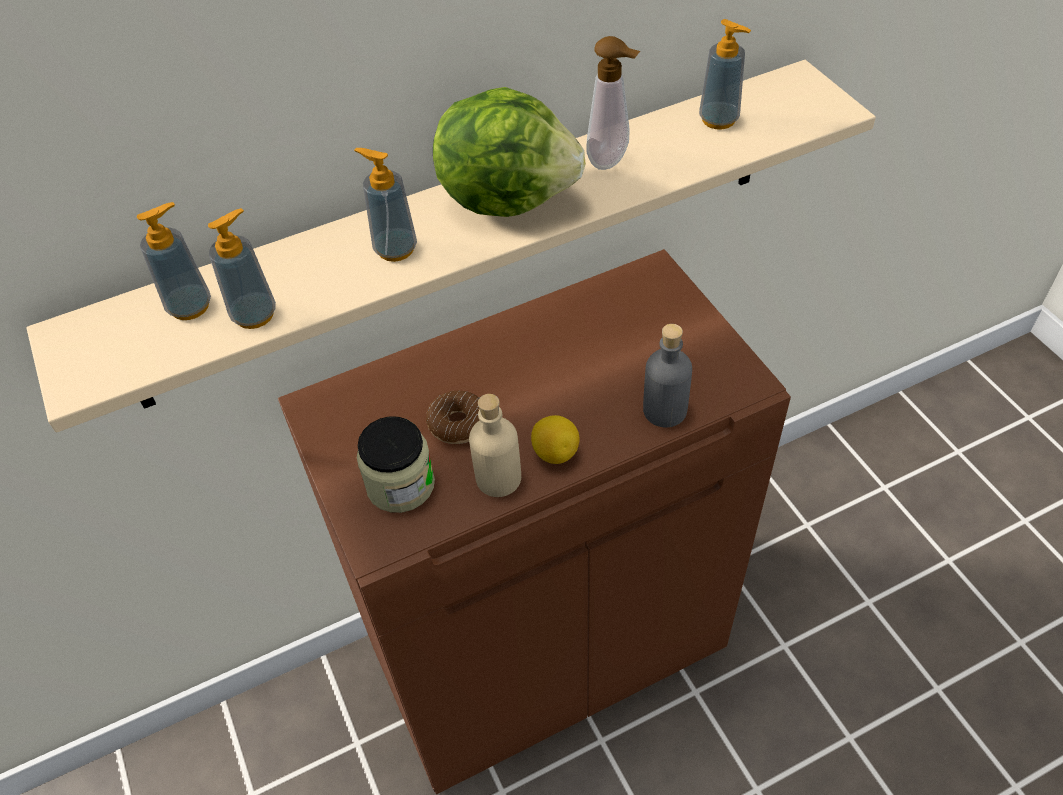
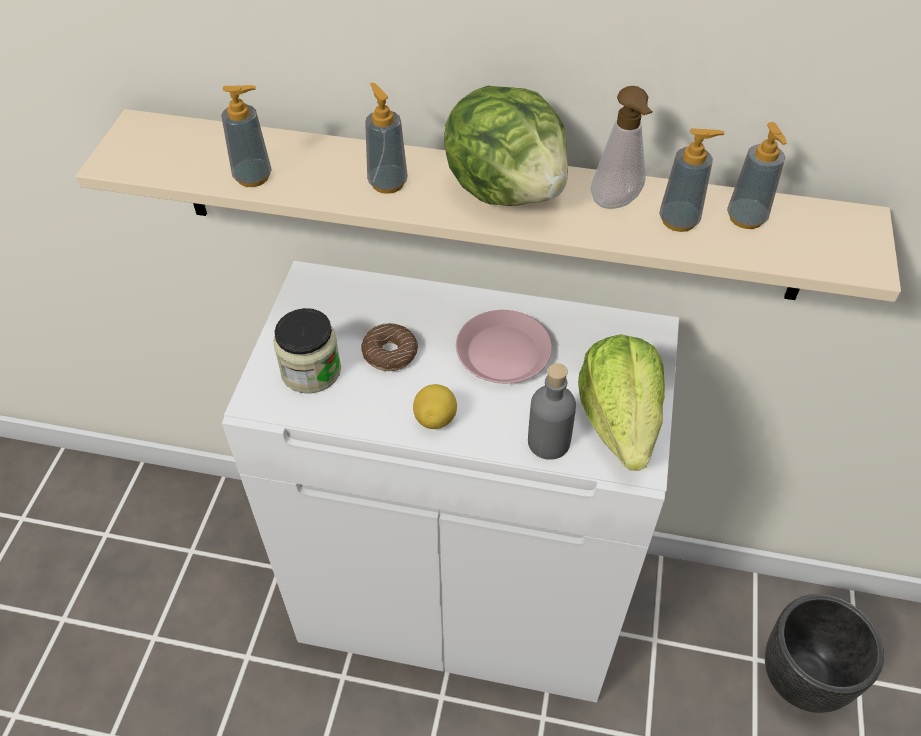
camera: 35 degrees right, 0 degrees up
(190, 306) = (222, 149): soap dispenser -> soap dispenser (679, 220)
(498, 478) = (378, 410): beige bottle -> none
(548, 644) = (463, 597): brown cabinet -> white cabinet
(555, 362) = (503, 353): none -> pink plate
(702, 358) = (619, 422): none -> lettuce
(847, 514) = (801, 677): none -> black planter

